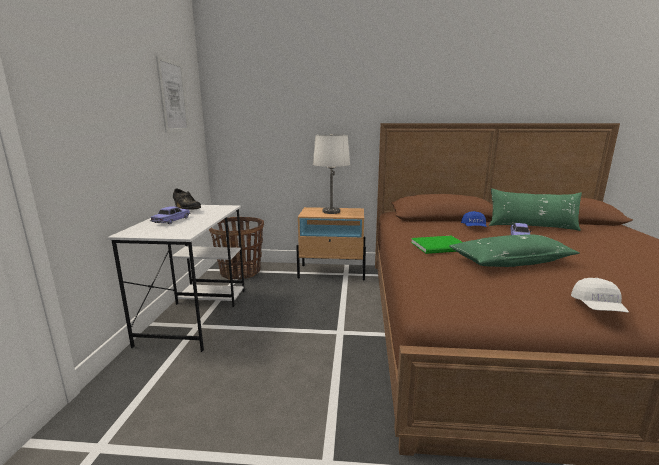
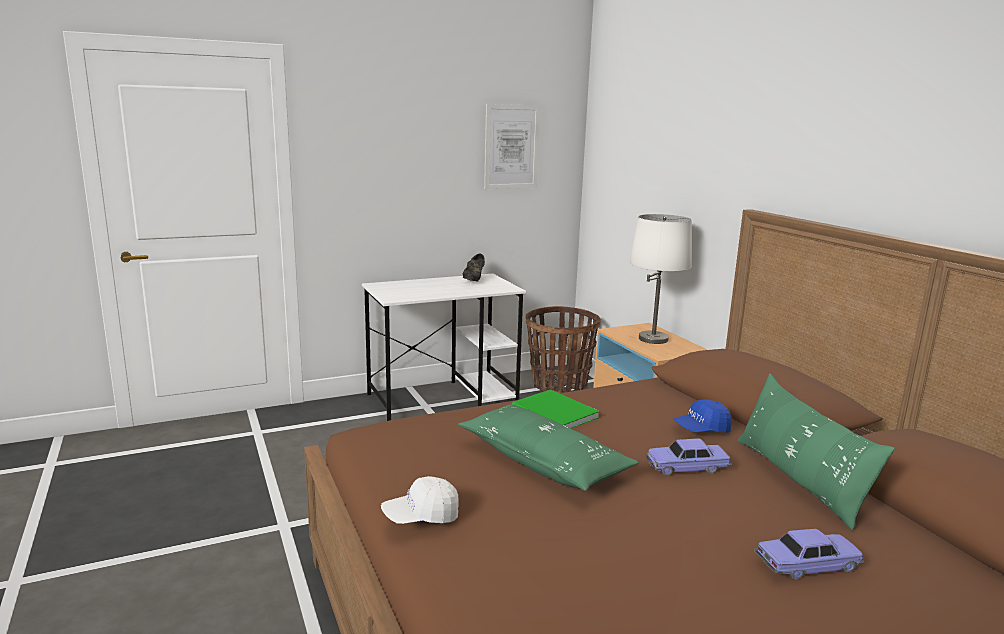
camera: 60 degrees right, 0 degrees up
(171, 221) = (428, 285): toy car -> toy car (807, 565)

